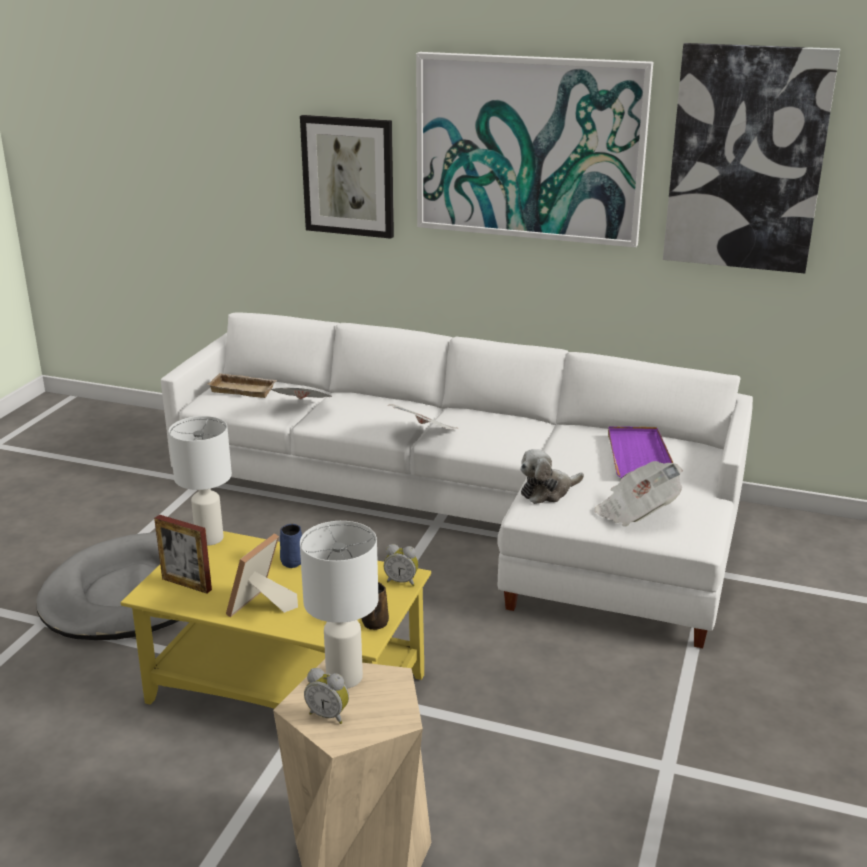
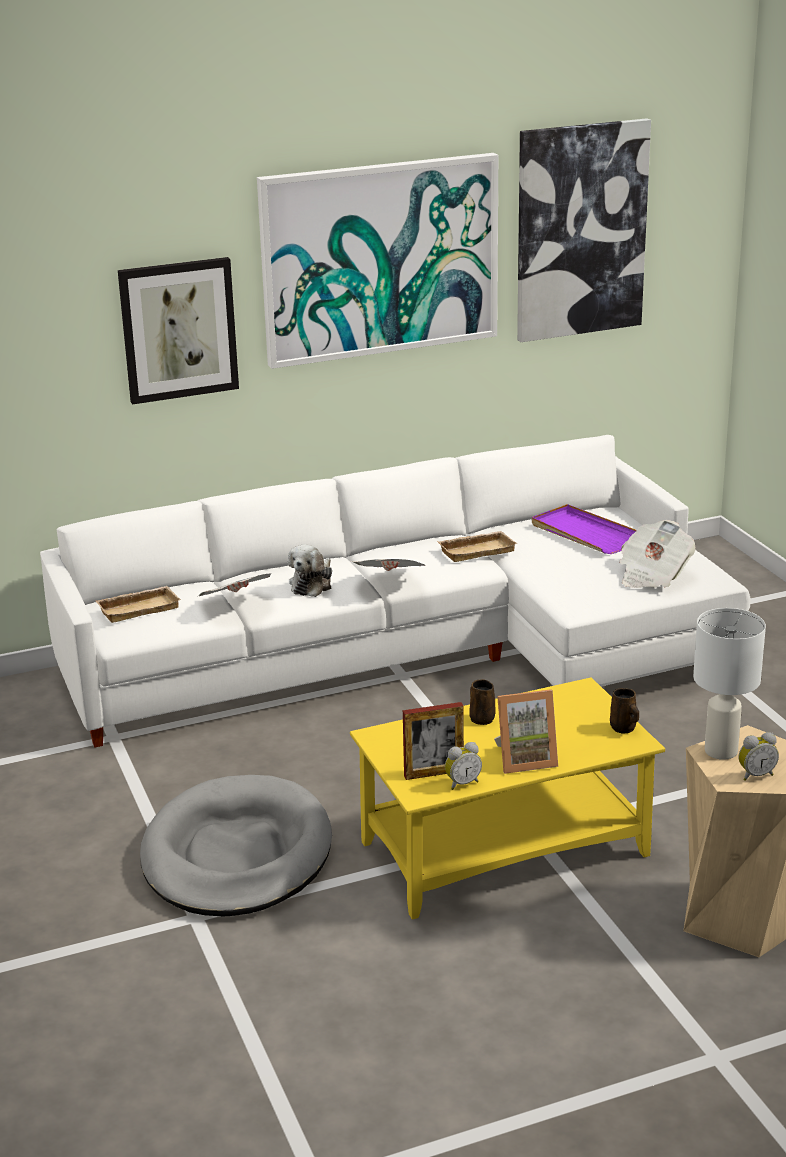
camera: 40 degrees left, 0 degrees up
(210, 539) = (380, 735): white table lamp -> none
(261, 608) = (525, 759): picture frame -> picture frame turned 90 degrees counterclockwise
(293, 561) = (481, 718): blue mug -> brown mug
(401, 581) = (586, 693): alarm clock -> alarm clock (462, 783)
(530, 437) = (477, 550): none -> beige tray
(547, 492) = (564, 587): plush toy -> plush toy (312, 584)

